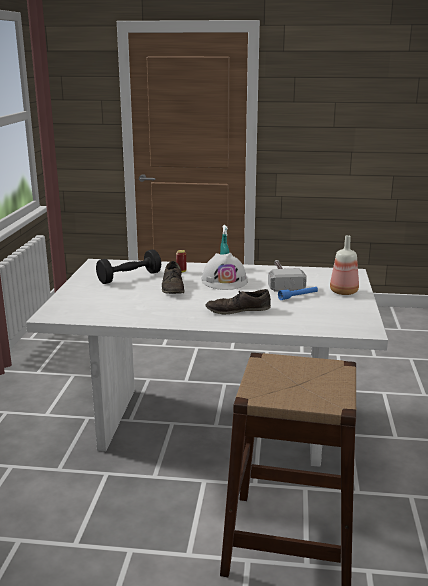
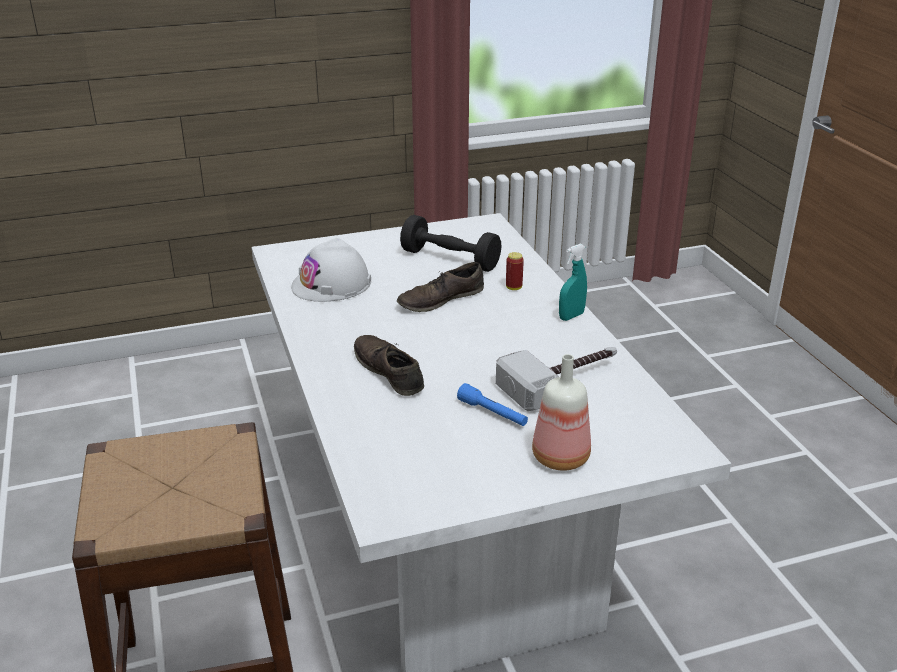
camera: 65 degrees right, 10 degrees up
(224, 281) = (505, 331): white hard hat -> white hard hat (332, 284)

